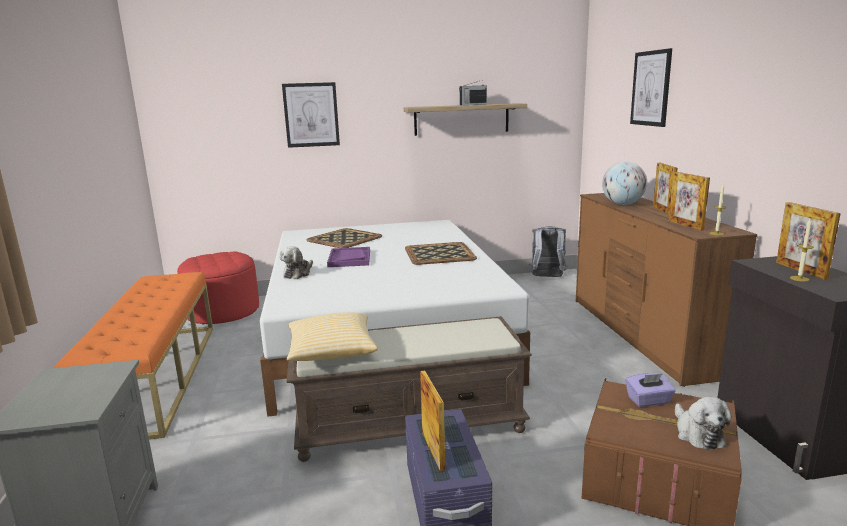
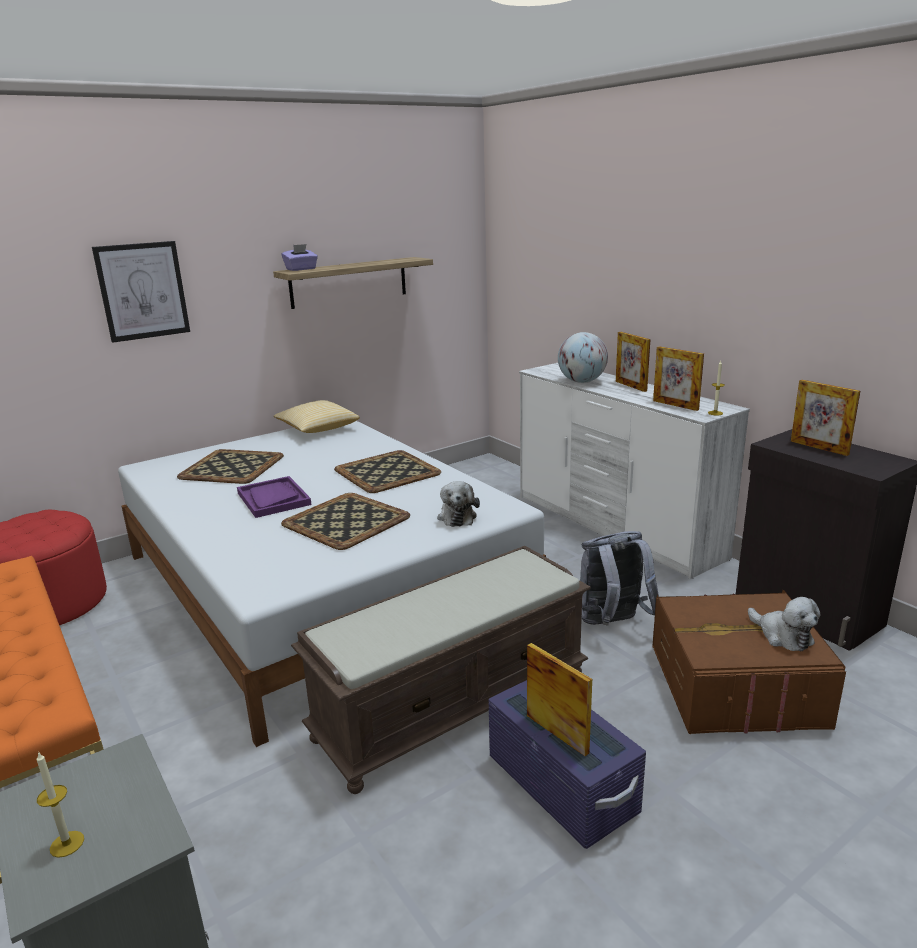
camera: 25 degrees left, 5 degrees up
(298, 273) = (223, 536): plush toy -> plush toy (457, 516)
(331, 352) = (371, 643): pillow -> pillow (317, 429)
(380, 277) = (346, 521): none -> tray
(472, 104) = (365, 263): radio -> none
(547, 277) = (466, 470): grey backpack -> grey backpack (612, 623)
(641, 335) = (615, 526): brown dresser -> white dresser
(648, 401) = (715, 610): purple tissue box -> purple tissue box (301, 269)
(651, 88) = (592, 243): picture -> none
(799, 278) = (828, 458): candle -> candle (67, 844)

